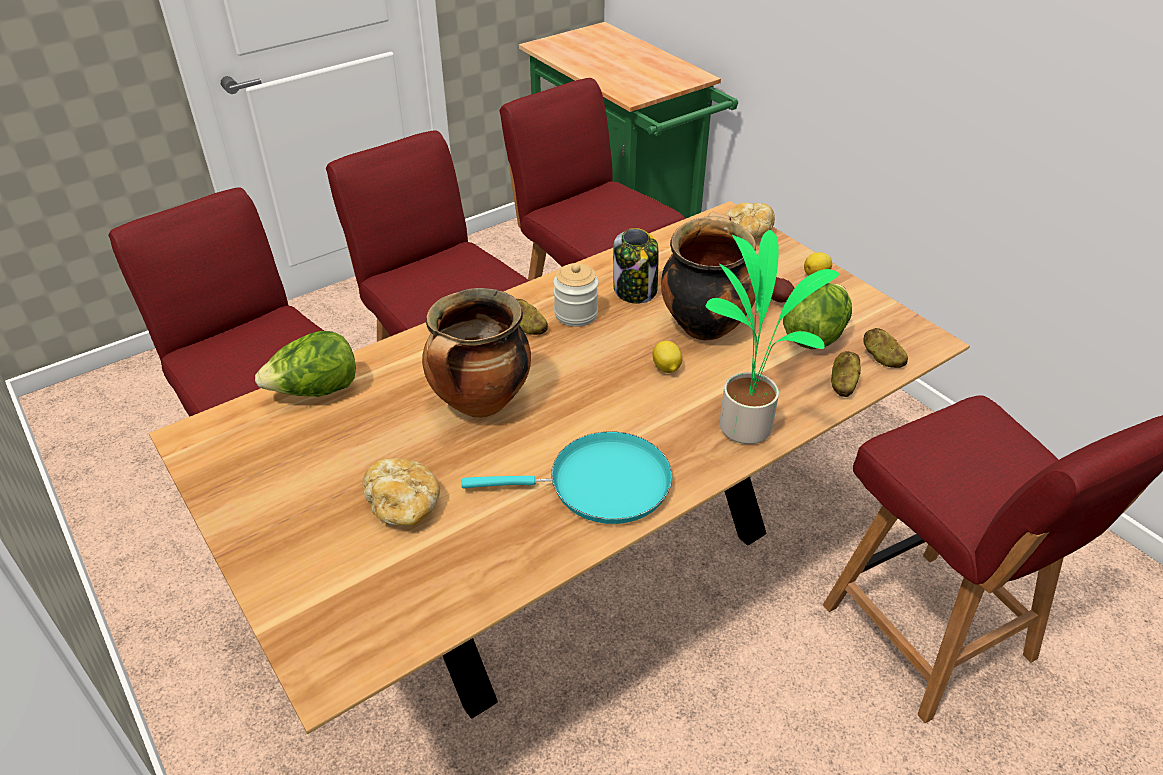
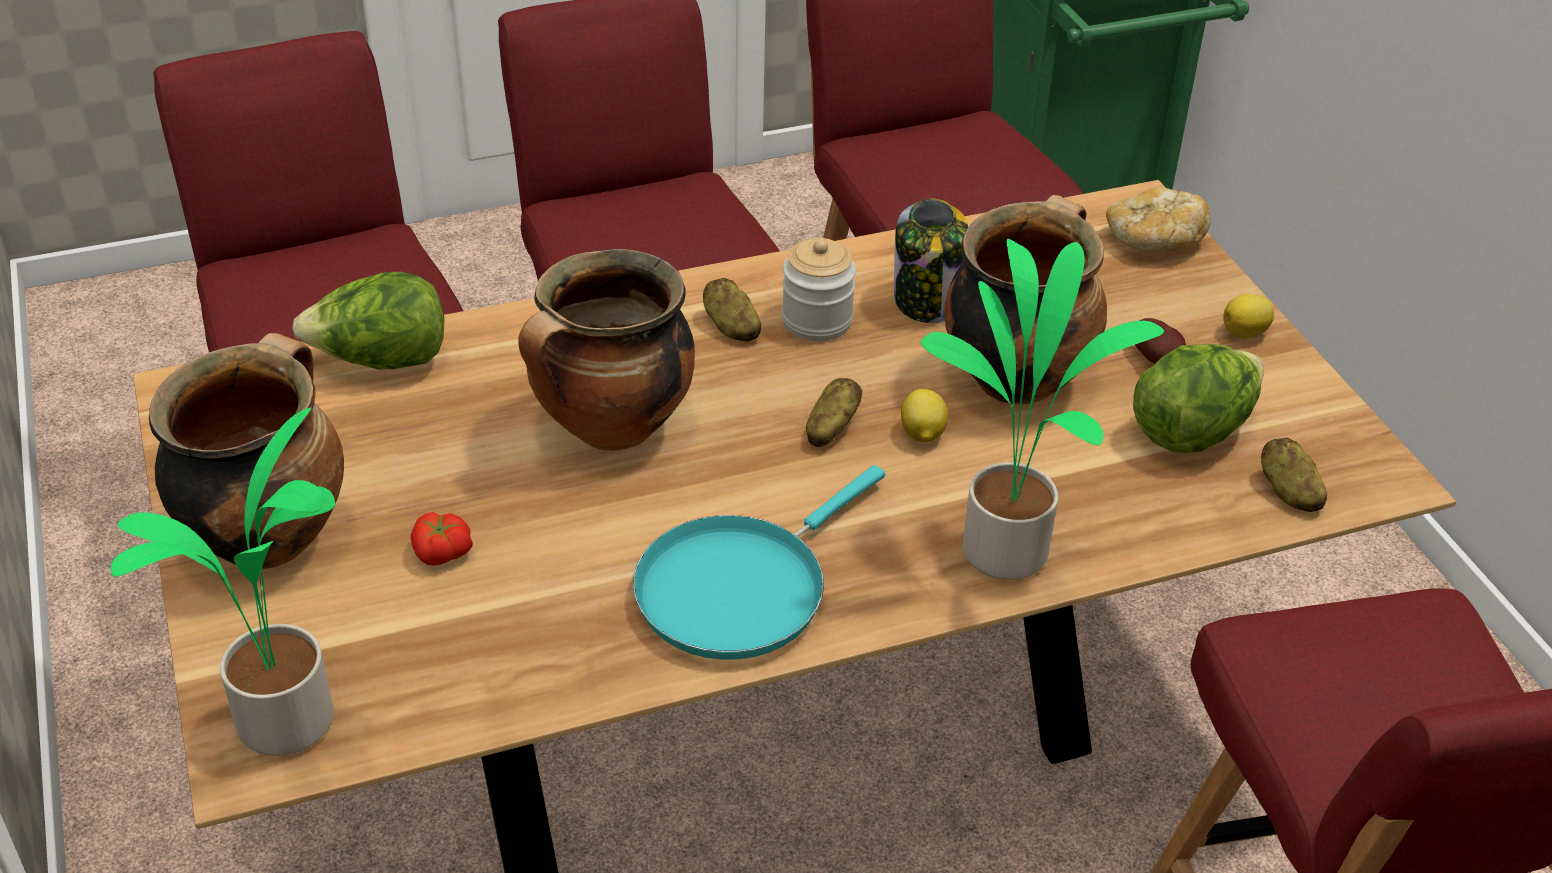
camera: 15 degrees right, 0 degrees up
(282, 519) = (267, 535): none -> cooking pot
(344, 647) = (285, 728): none -> potted plant
(404, 505) = (441, 554): bread -> tomato
(600, 484) = (739, 587): turquoise frying pan -> turquoise frying pan turned 120 degrees clockwise
(842, 384) = (1199, 518): potato -> potato (830, 429)

